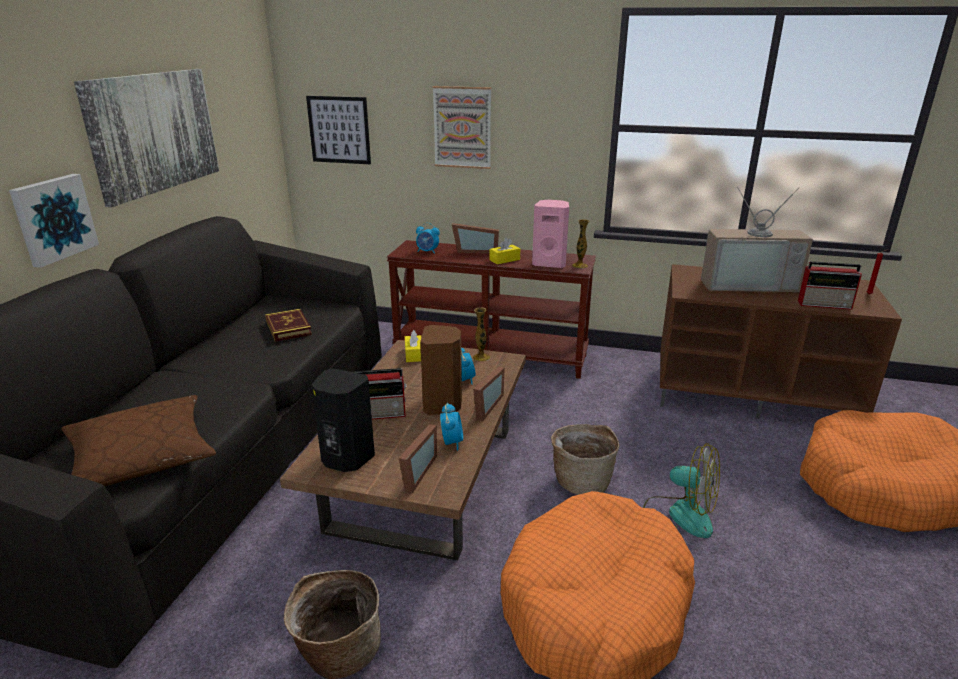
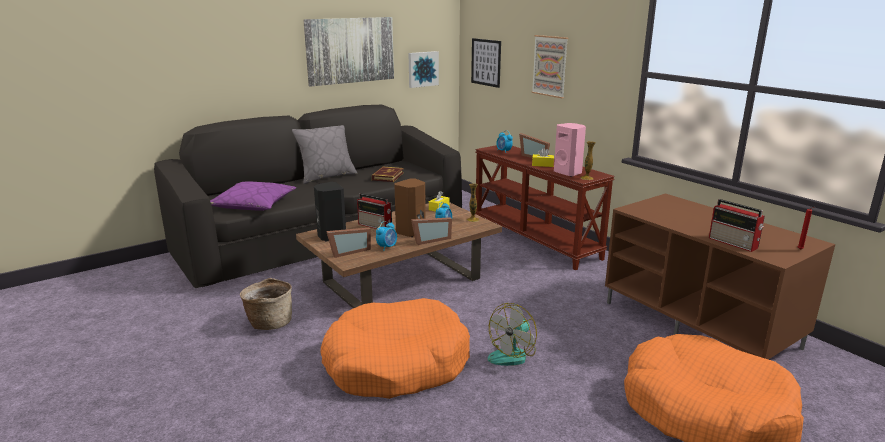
camera: 40 degrees right, 5 degrees down
(53, 219) = (276, 86): picture -> picture (422, 69)
(141, 456) = (253, 205): brown pillow -> purple pillow
(189, 357) = (327, 176): none -> grey pillow
(582, 480) = (483, 315): basket -> none
(679, 516) = (513, 354): fan -> fan turned 60 degrees clockwise
(748, 283) = (699, 217): television -> none

